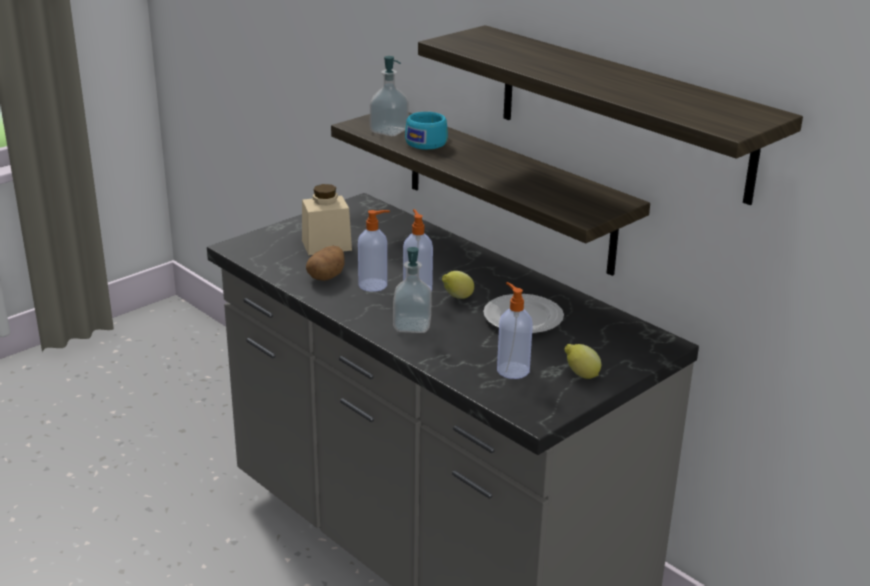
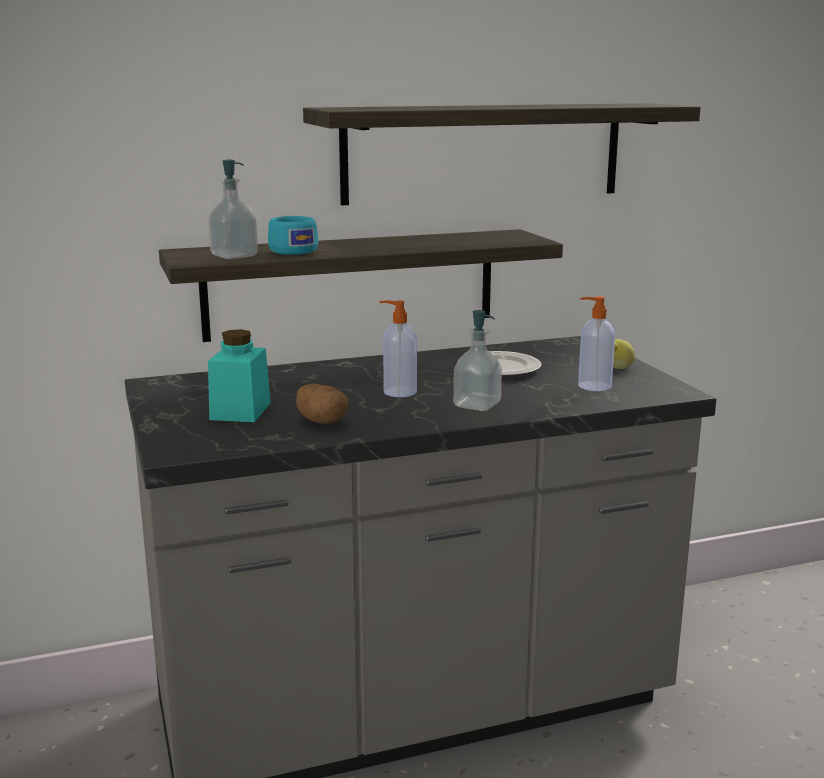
camera: 65 degrees left, 10 degrees down
(326, 245) = (240, 411): beige jar -> turquoise jar
(374, 285) = (368, 406): soap dispenser -> none
(457, 298) = (435, 382): lemon -> none

